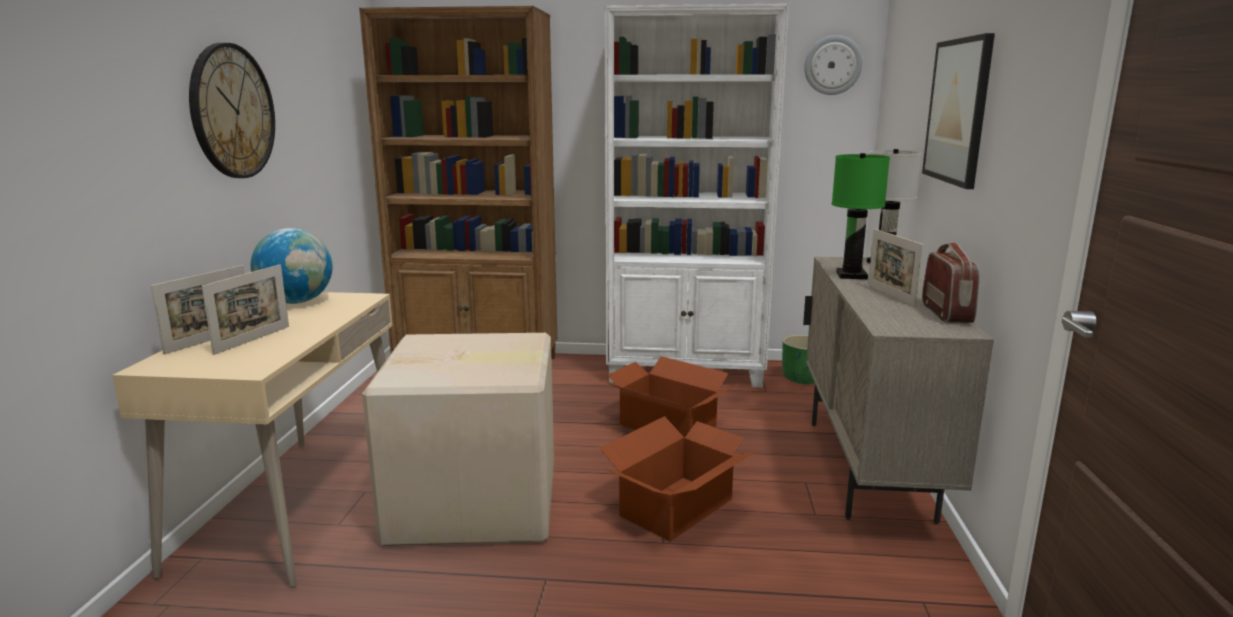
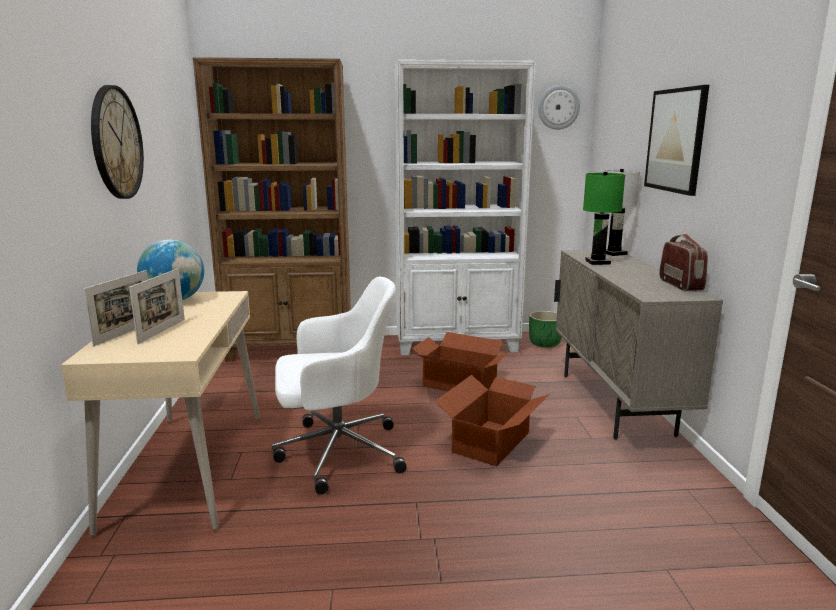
camera: 10 degrees left, 0 degrees up
(476, 503) = (337, 452): cardboard box -> white office chair
(890, 295) = (634, 274): picture frame -> none

